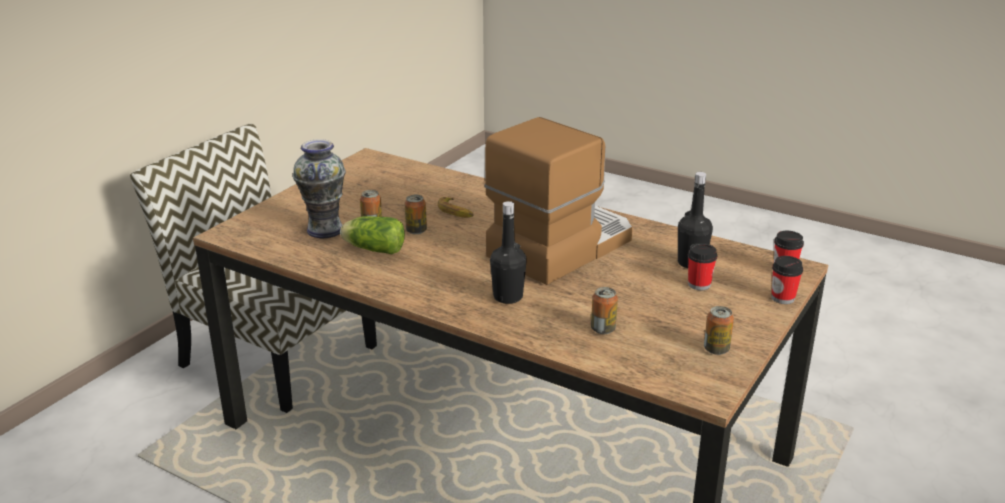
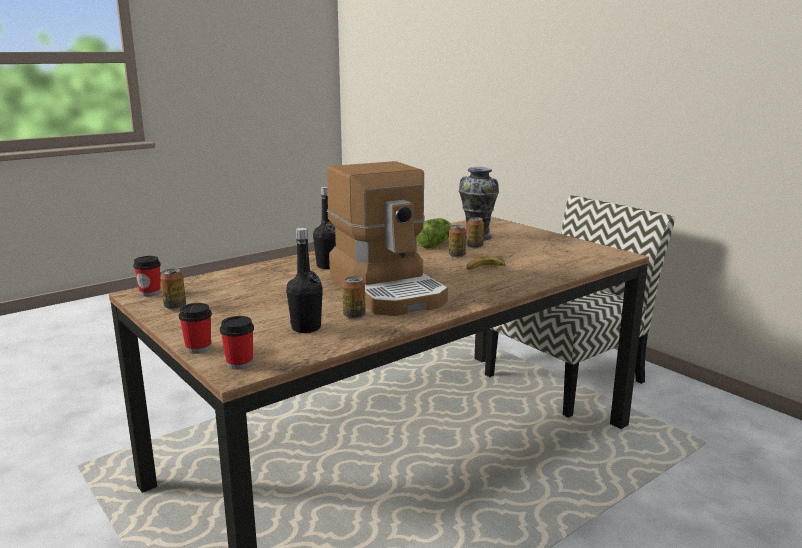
camera: 110 degrees right, 10 degrees down
(603, 329) = (251, 282): can -> can (354, 315)
(699, 284) = (266, 322): cup -> cup (150, 293)

